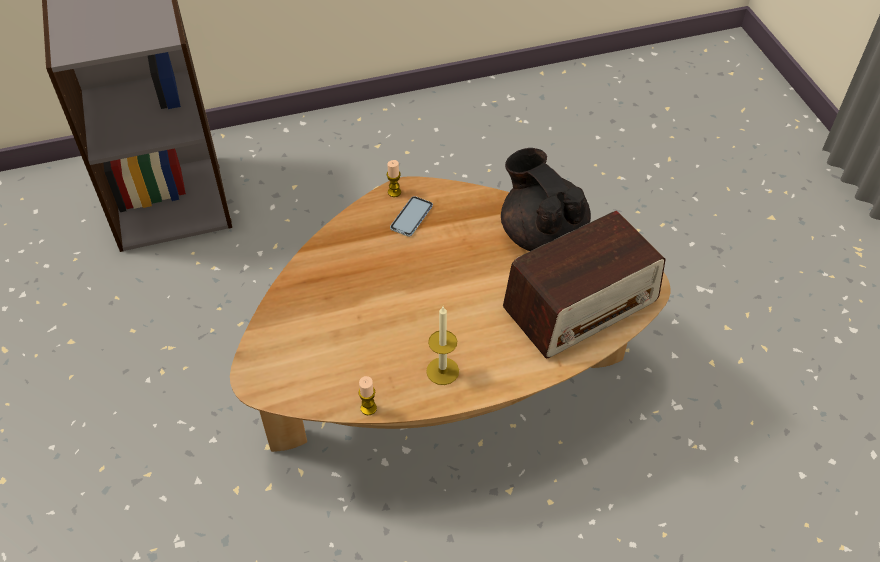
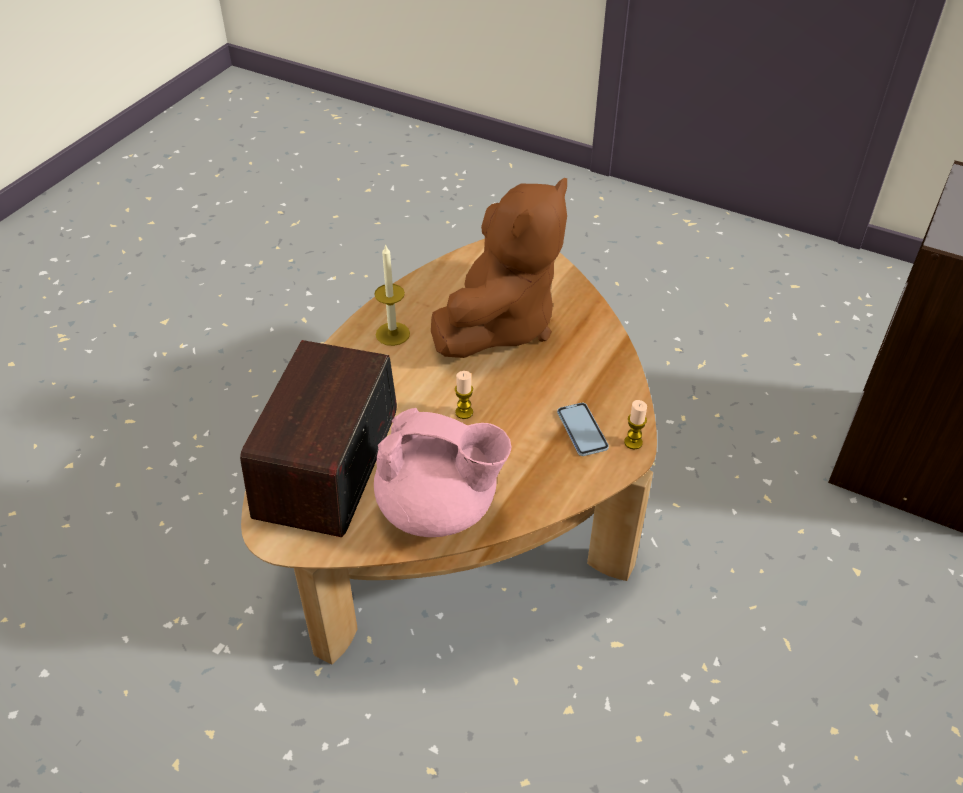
camera: 135 degrees right, 5 degrees down
(362, 321) = (499, 324): none -> brown plush toy
(368, 408) = (418, 280): candle -> candle (464, 412)
(541, 233) = (439, 508): black teapot -> pink teapot

